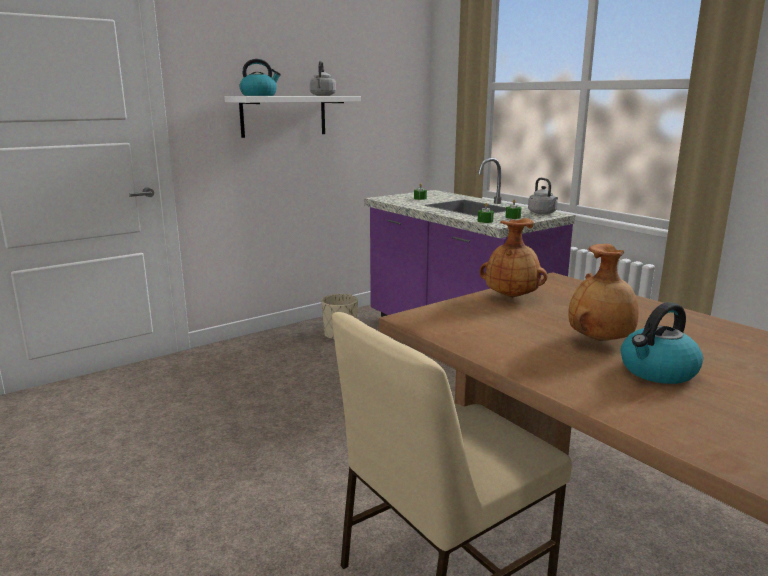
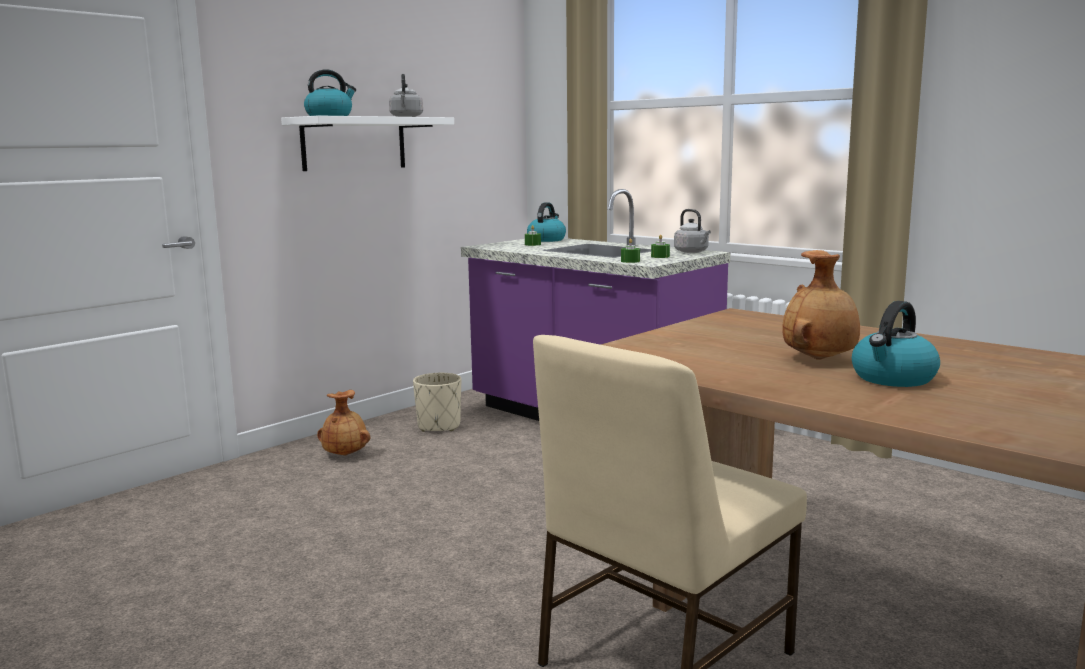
camera: 10 degrees left, 5 degrees down
(434, 194) = (546, 240): none -> kettle
(511, 296) = (698, 330): brown vase -> brown vase (345, 454)

